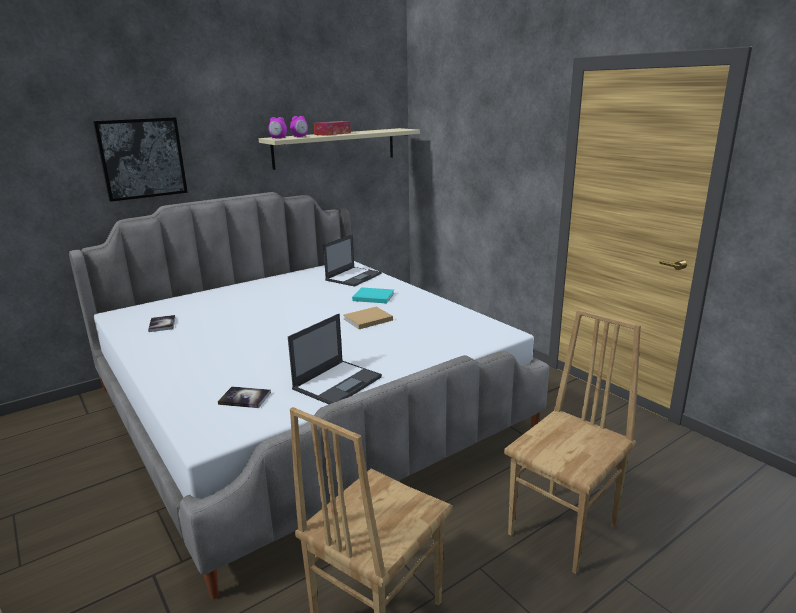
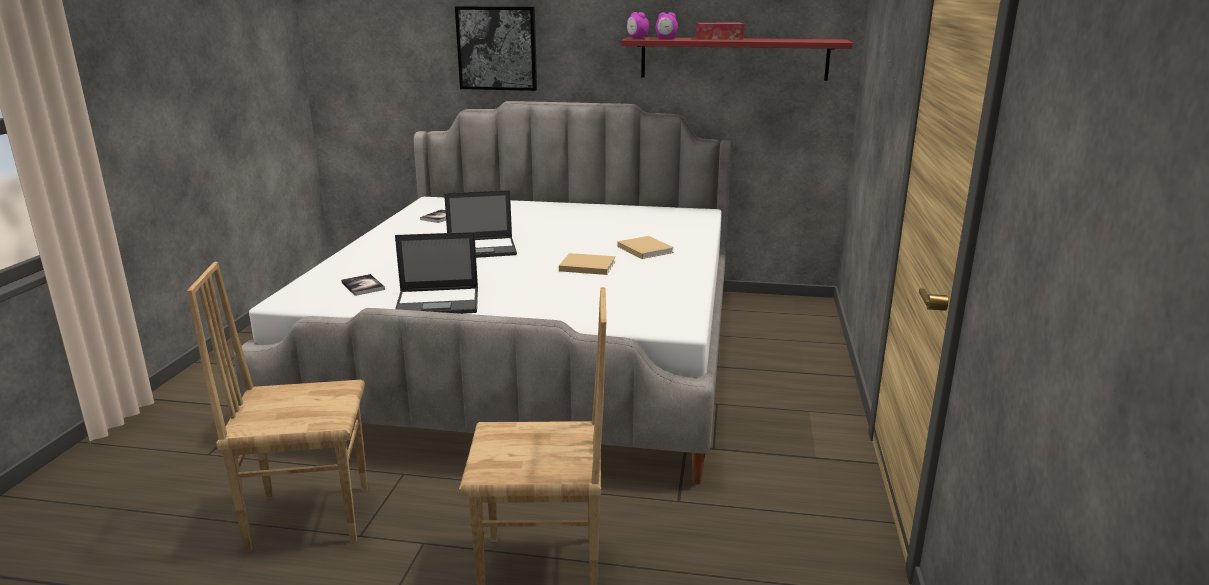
camera: 45 degrees right, 0 degrees up
(335, 148) = (733, 58): beige shelf -> red shelf
(354, 277) = (677, 226): laptop -> laptop (482, 249)
(372, 297) = (644, 249): turquoise book -> beige book

